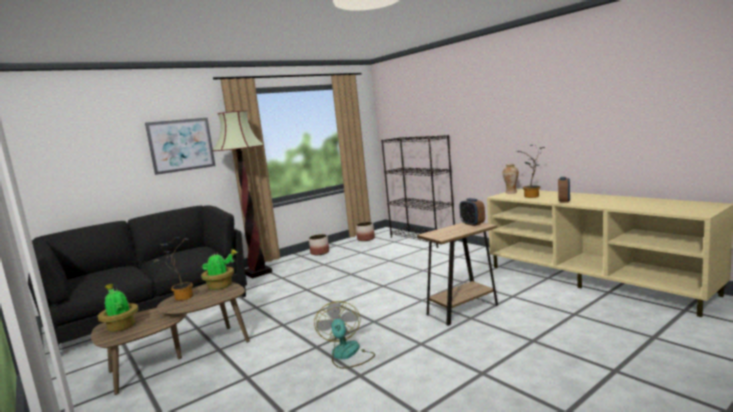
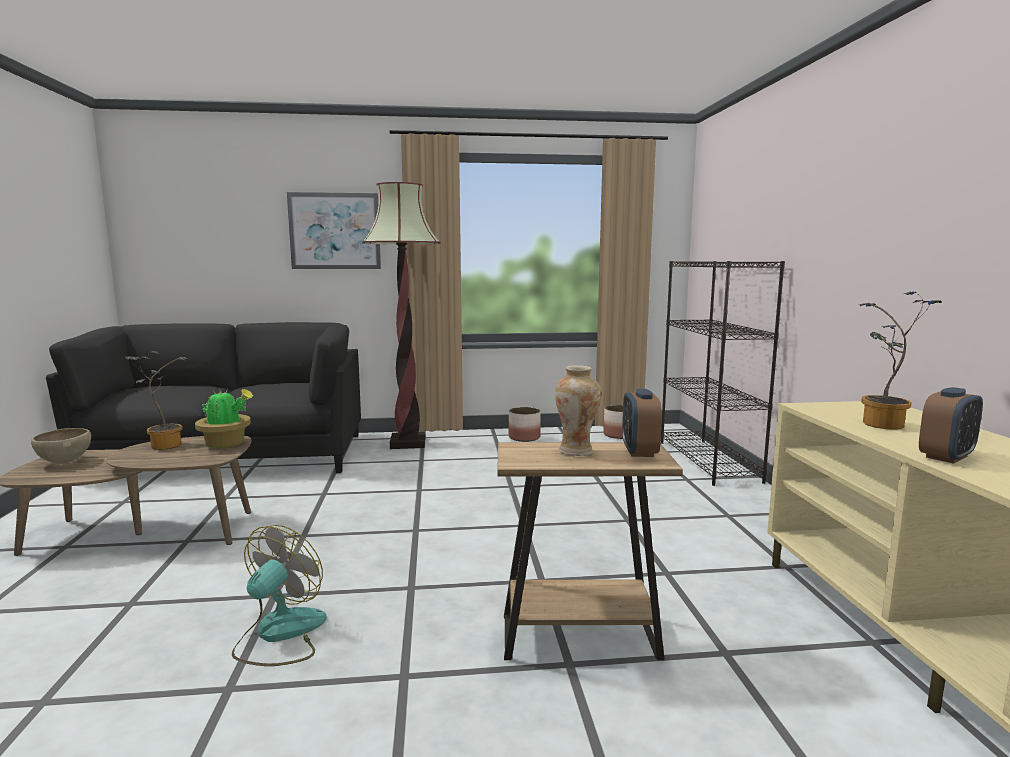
camera: 30 degrees right, 0 degrees up
(121, 326) = (65, 462): potted plant -> brown bowl
(511, 192) = (853, 405): vase -> vase (576, 451)

